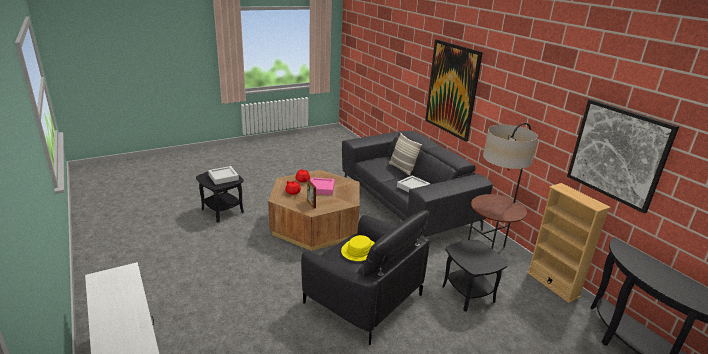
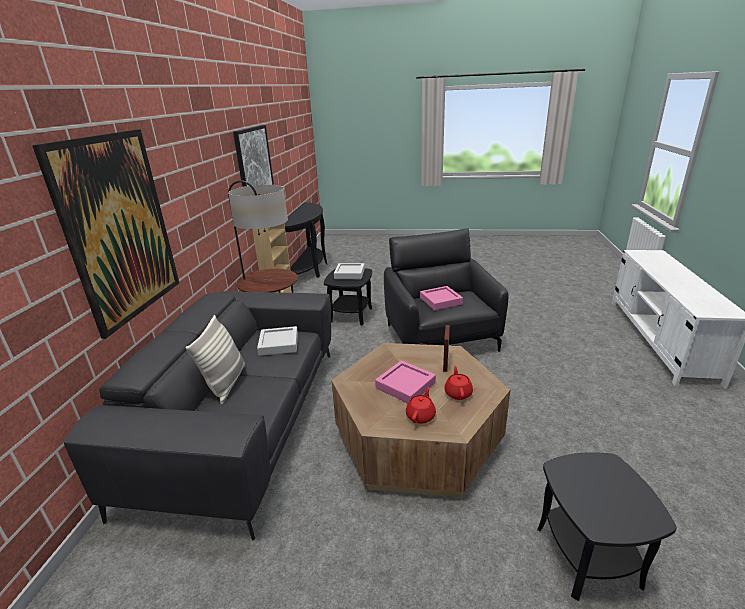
camera: 140 degrees left, 0 degrees up
(223, 177) = (594, 490): grey tray -> grey tray (349, 274)
(359, 250) = (440, 301): yellow hat -> pink tray

